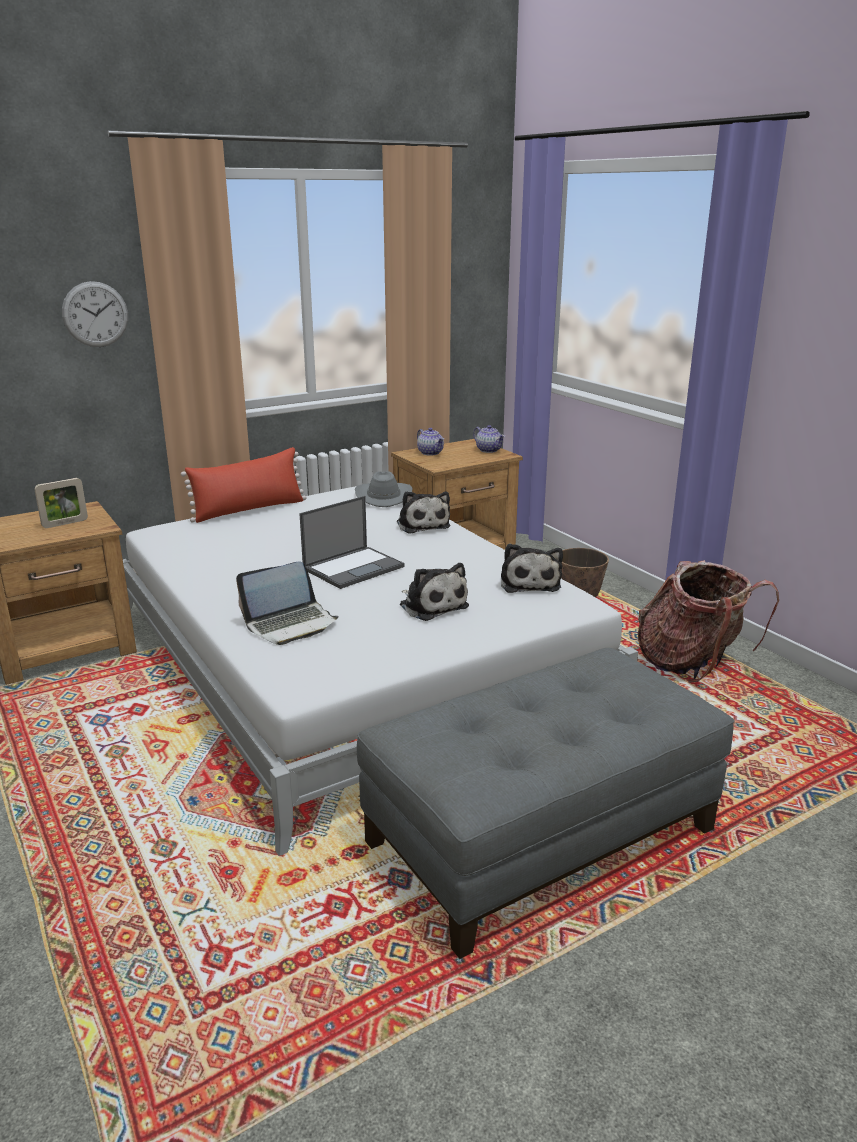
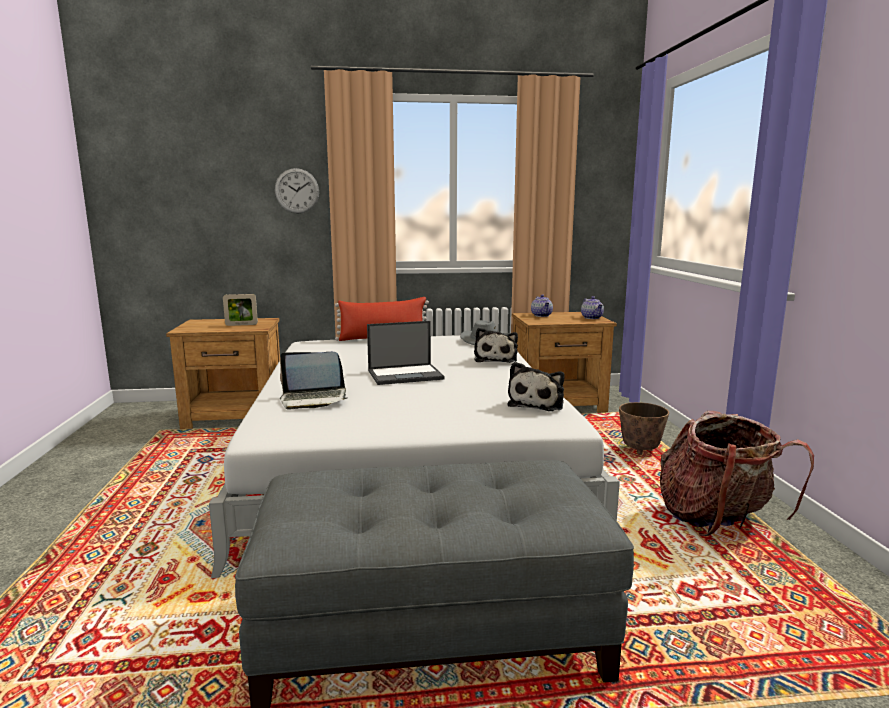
camera: 25 degrees right, 10 degrees down
(432, 605) = (435, 405): plush toy -> none

